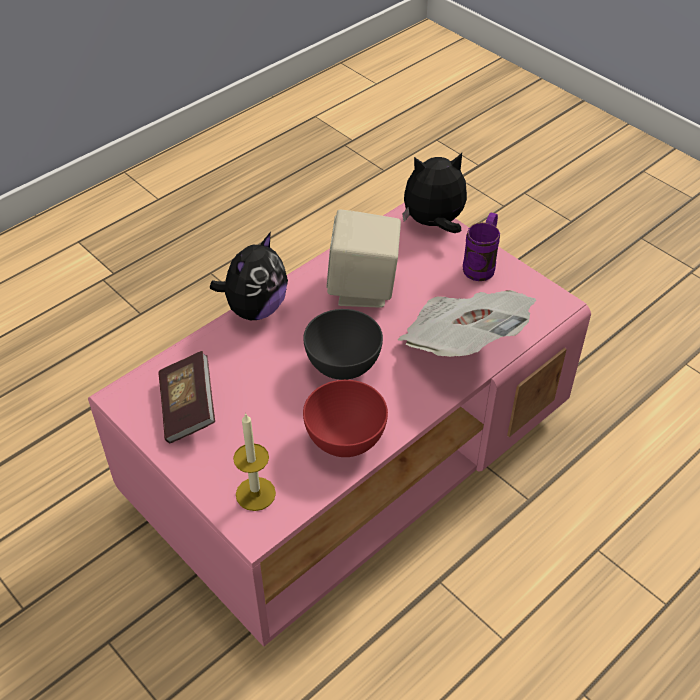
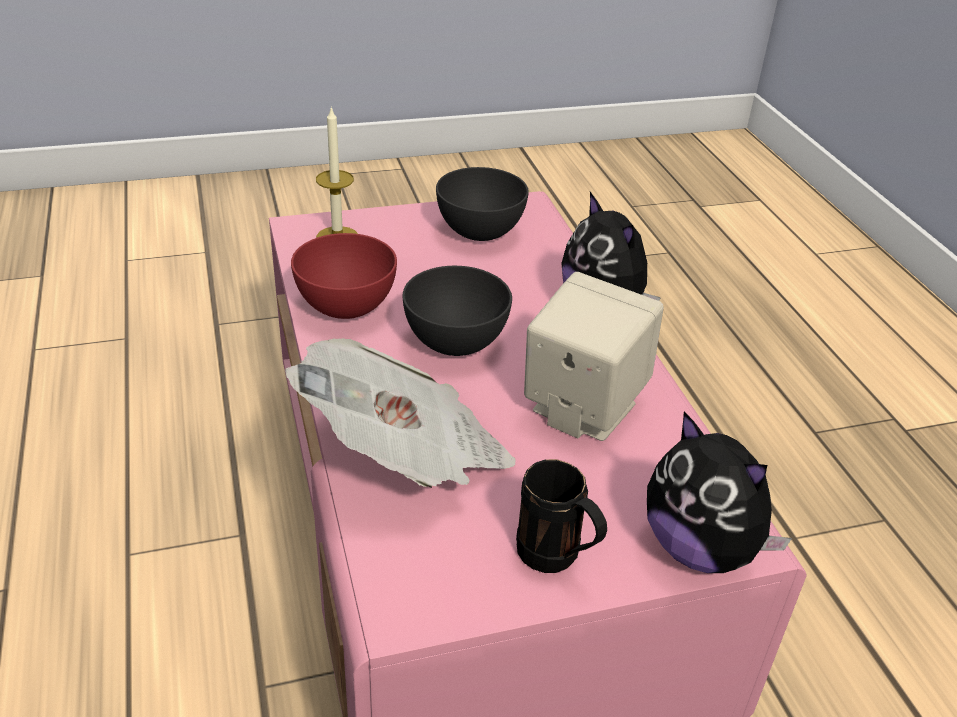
camera: 115 degrees right, 10 degrees down
(188, 408) = (480, 232): book -> grey bowl
(434, 223) = (700, 549): plush toy -> plush toy turned 120 degrees clockwise
(482, 265) = (557, 560): purple mug -> black mug

